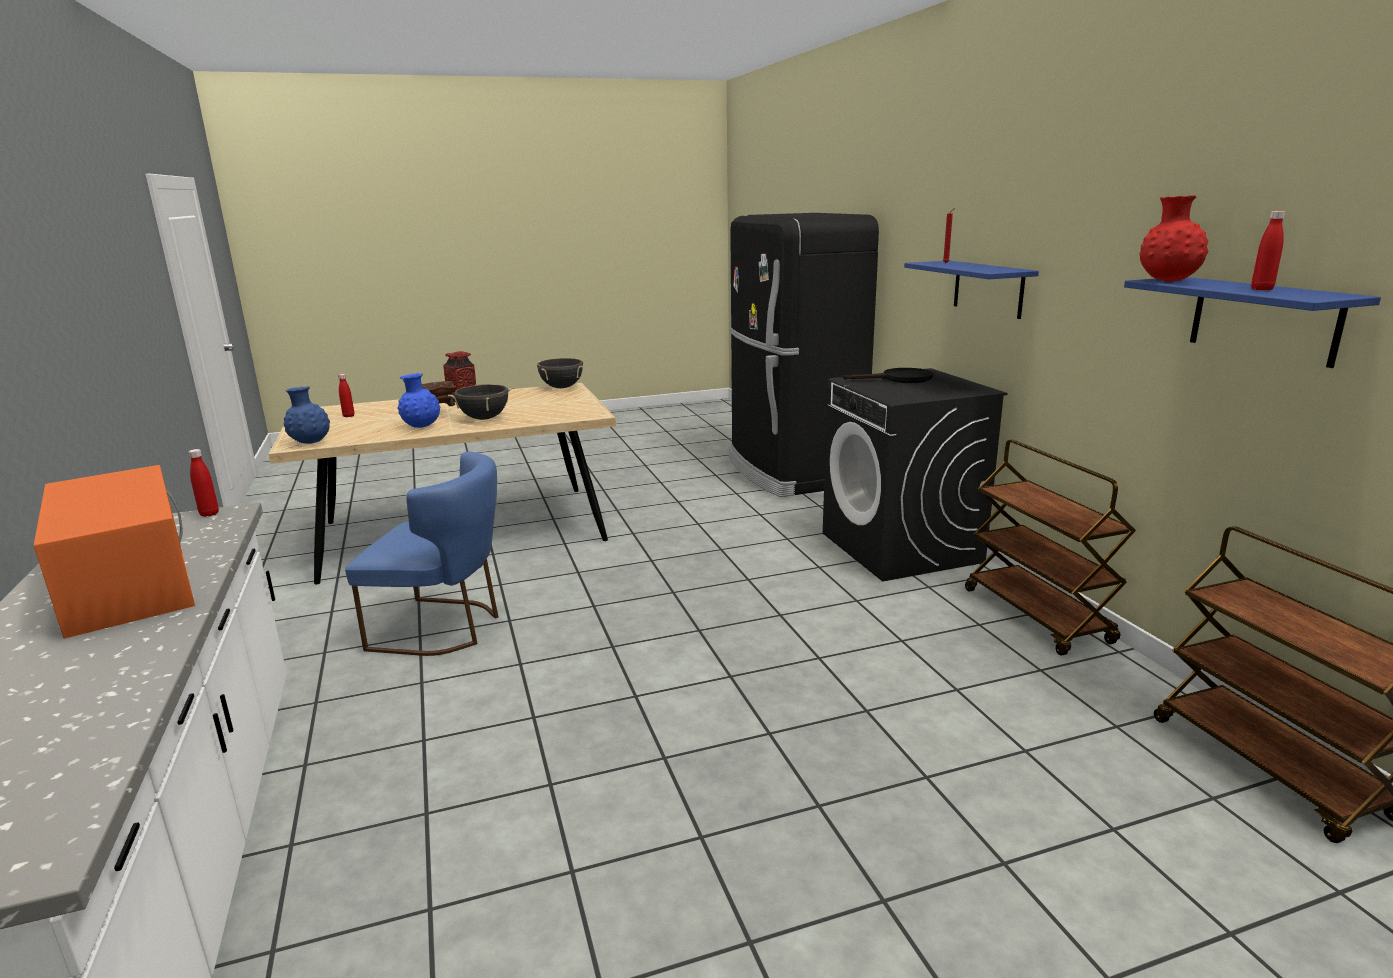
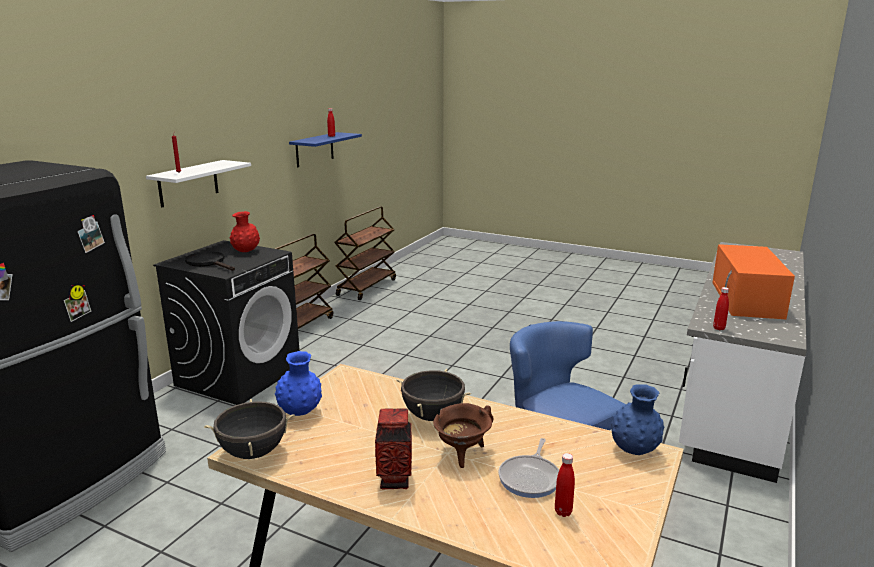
camera: 135 degrees left, 0 degrees up
(380, 419) = (530, 478): none -> frying pan
(421, 427) = (505, 429): blue vase -> blue vase (300, 412)
(988, 288) = (188, 183): blue shelf -> white shelf
(1167, 281) = (314, 141): red vase -> red vase (246, 251)

